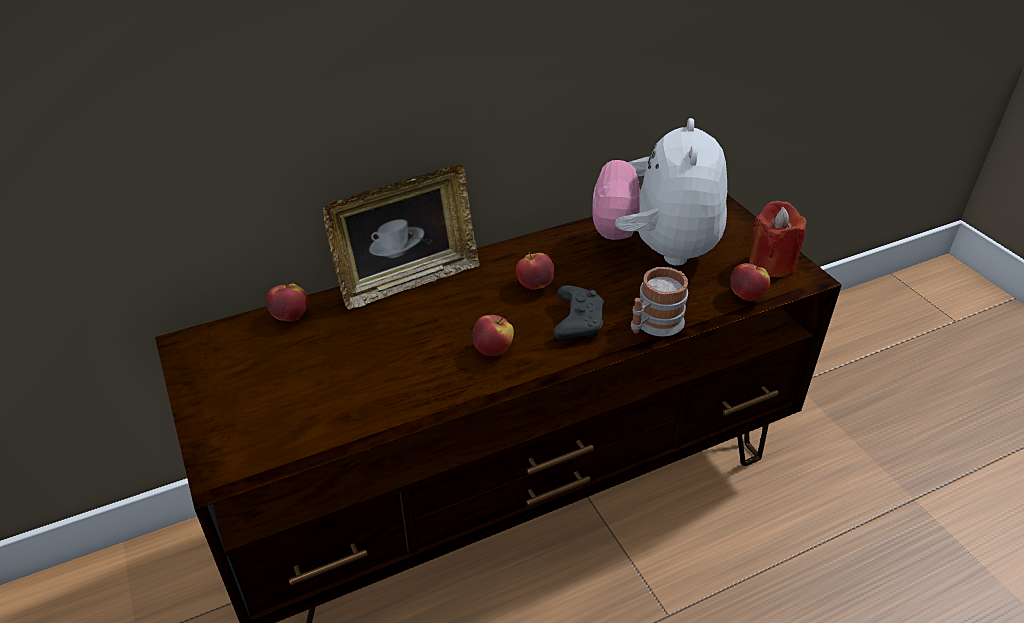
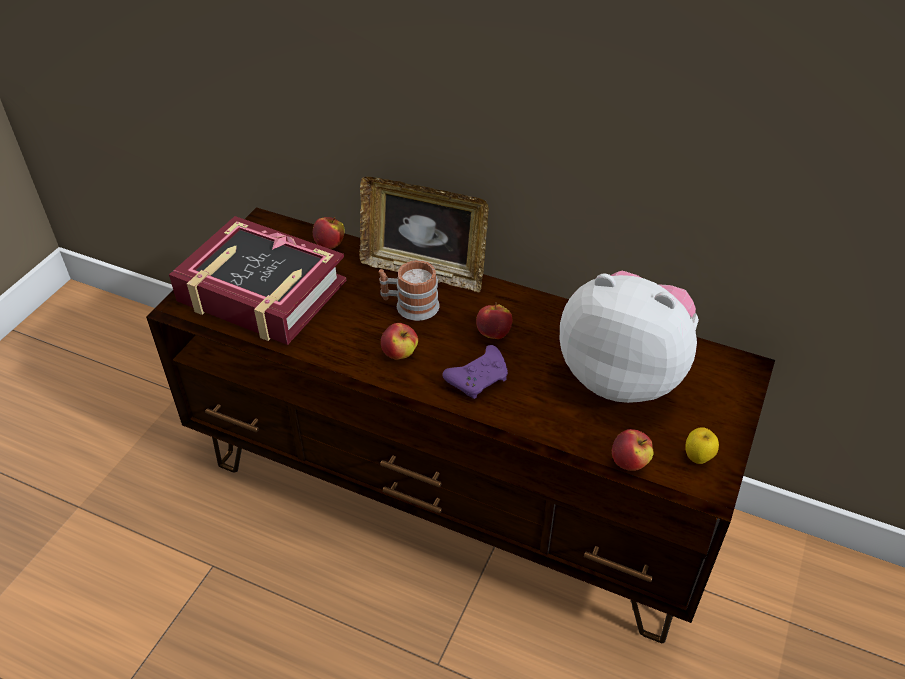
camera: 50 degrees right, 5 degrees up
(289, 397) = (261, 292): none -> book
(577, 321) = (479, 379): black game controller -> purple game controller
(653, 325) = (523, 423): mug -> mug (410, 306)
(655, 249) = (623, 375): plush toy -> plush toy turned 60 degrees clockwise
(771, 264) = (698, 457): red candle -> apple

